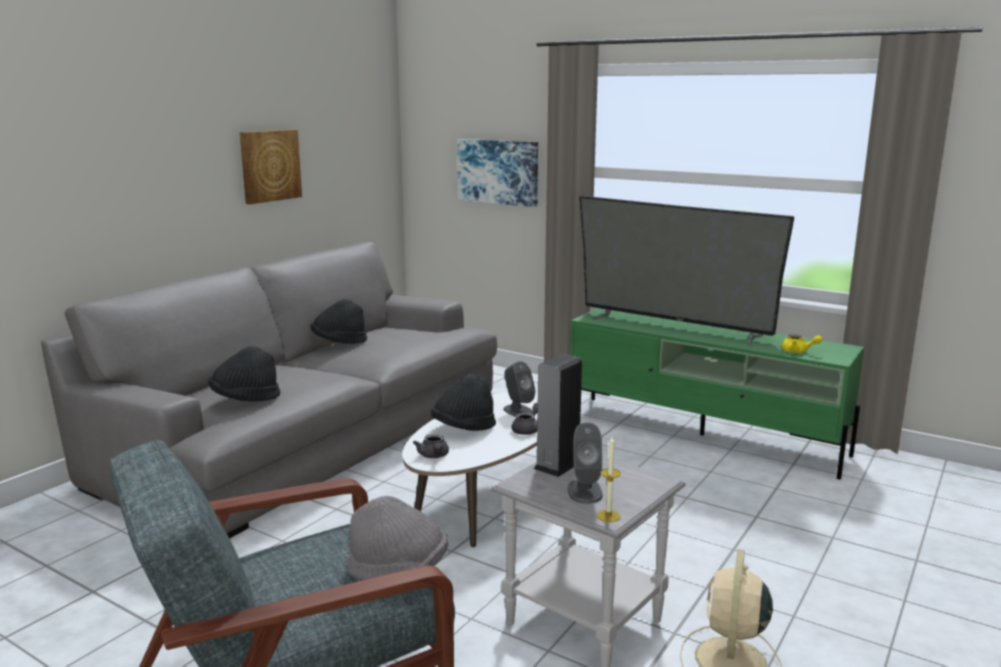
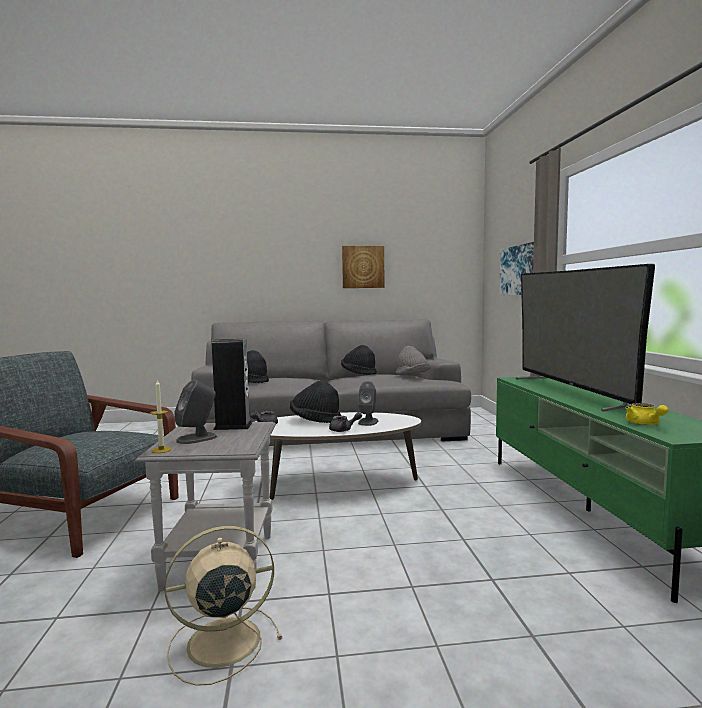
camera: 50 degrees right, 10 degrees down
(399, 571) = (91, 449): grey hat -> grey hat (412, 376)

